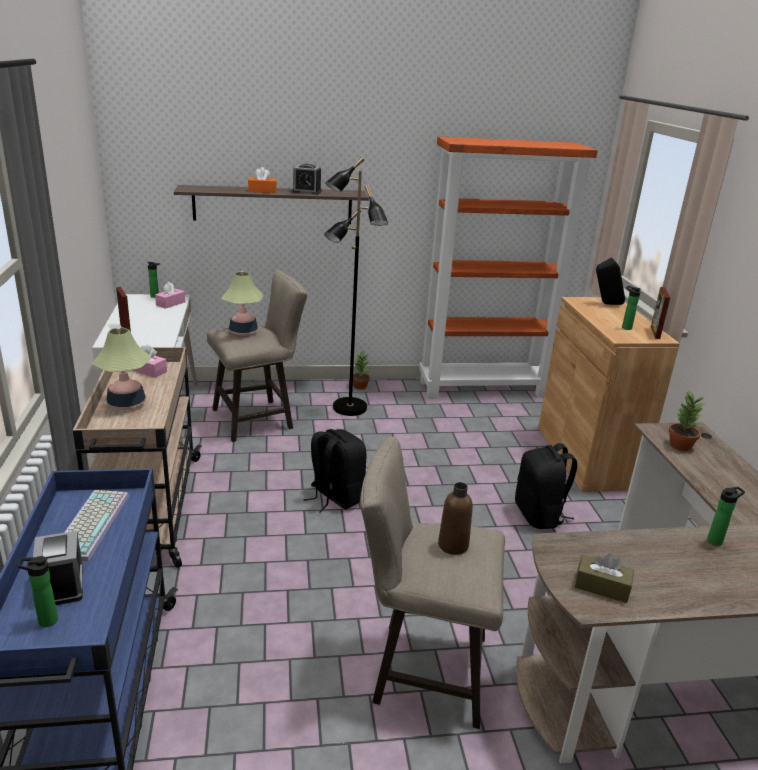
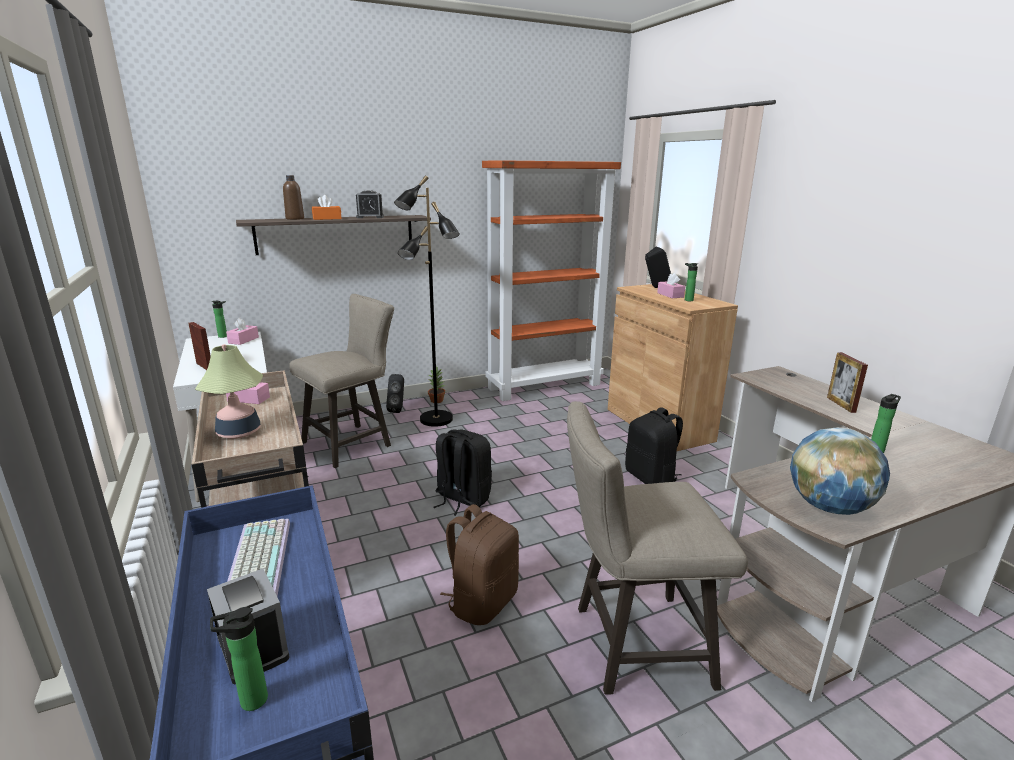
camera: 15 degrees left, 5 degrees down
(243, 332) = (330, 356): table lamp -> none
(307, 597) = (482, 601): none -> brown backpack
(317, 390) = (398, 410): none -> black speaker
(453, 545) = (662, 501): brown bottle -> brown bottle (295, 219)
(601, 587) = (829, 507): brown tissue box -> globe
(612, 317) = (670, 295): none -> pink tissue box
(655, 332) = (713, 301): picture frame -> picture frame (841, 404)
(679, 445) = (779, 384): potted plant -> none

